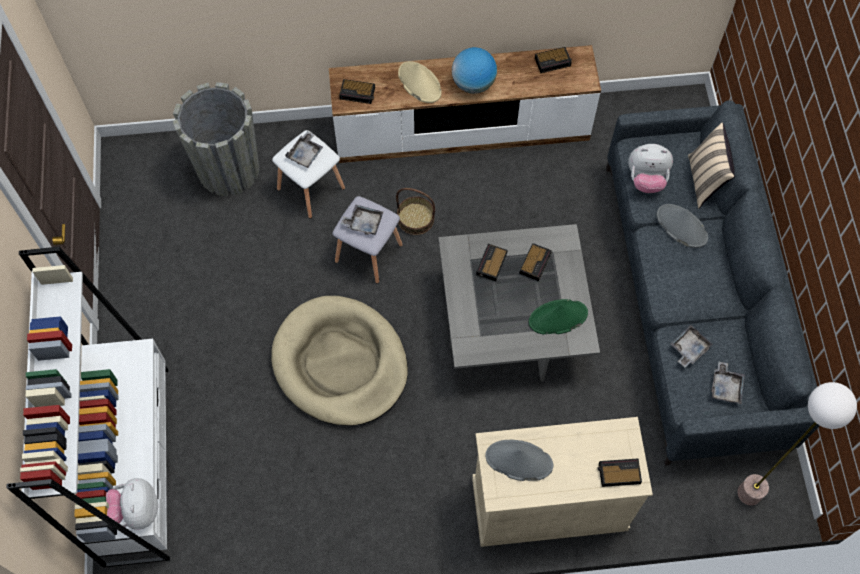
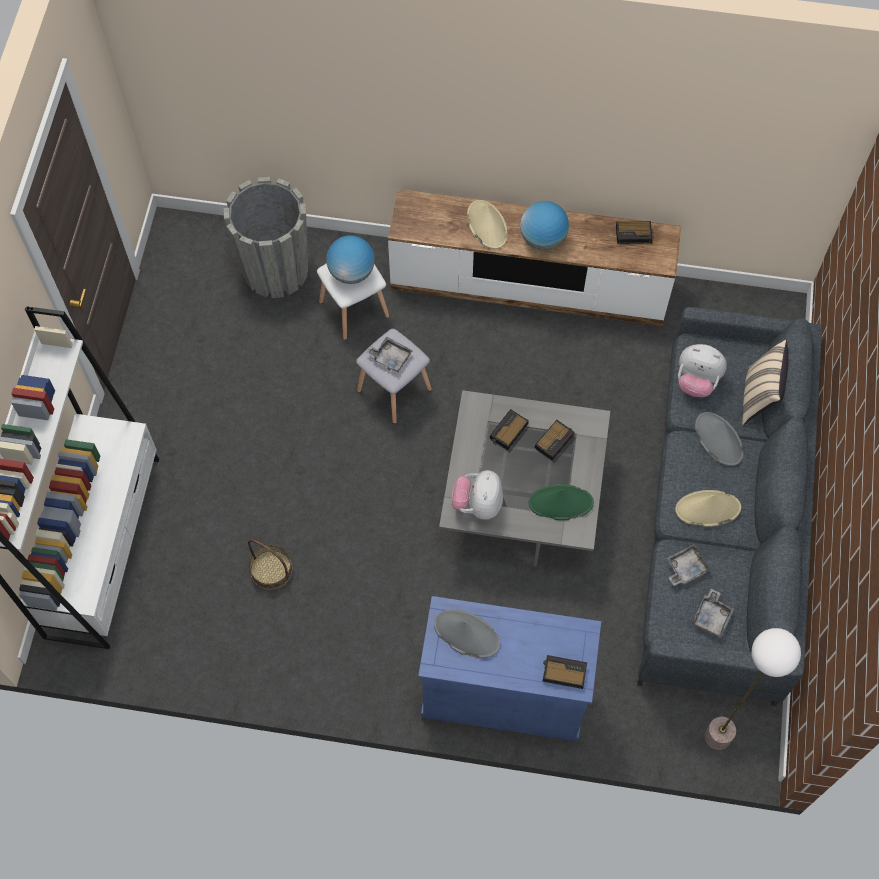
camera: 15 degrees right, 0 degrees up
(136, 511) = (83, 589): plush toy -> plush toy (478, 504)
(305, 154) = (351, 272): grey tray -> globe
(340, 363) = (333, 496): beige dog bed -> none
(358, 93) = (420, 222): alarm clock -> none
(415, 219) = (453, 366): basket -> basket (271, 569)
(549, 503) = (504, 692): beige cabinet -> blue cabinet
(691, 291) = (707, 509): none -> beige hat

